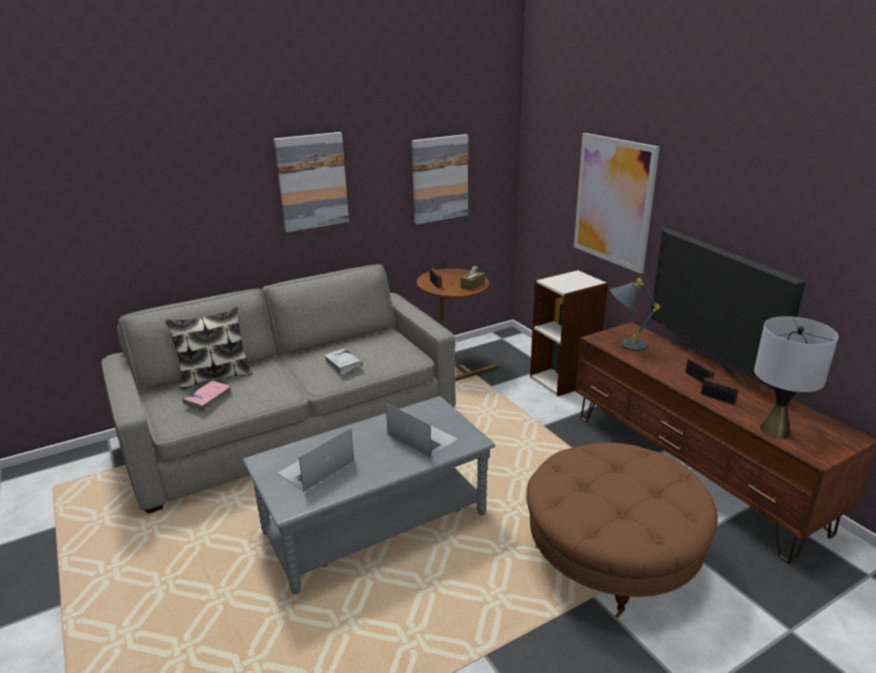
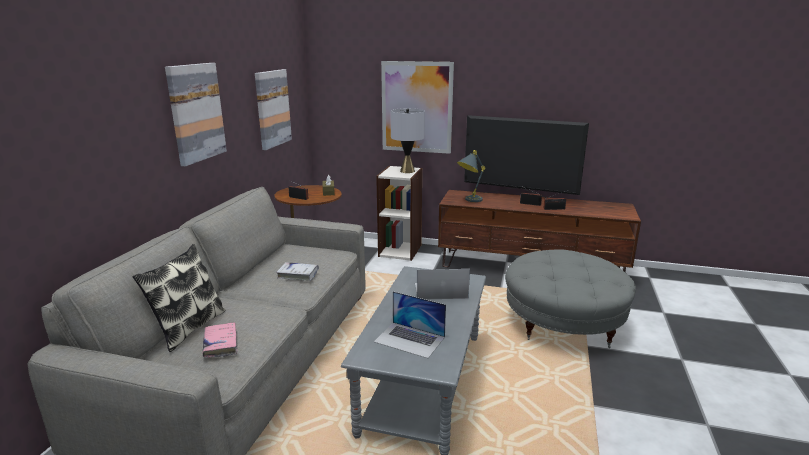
camera: 45 degrees left, 5 degrees down
(316, 467) = (410, 339): laptop -> laptop turned 60 degrees counterclockwise
(612, 555) = (563, 323): brown ottoman -> grey ottoman
(775, 430) = (598, 213): grey table lamp -> grey table lamp (407, 171)

